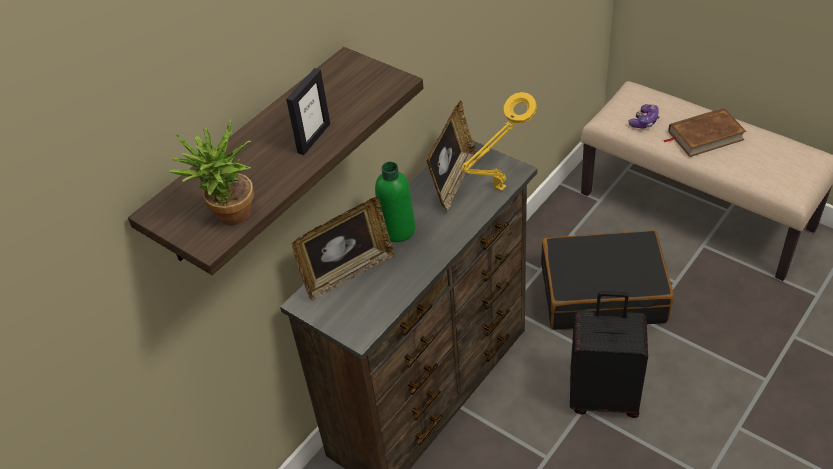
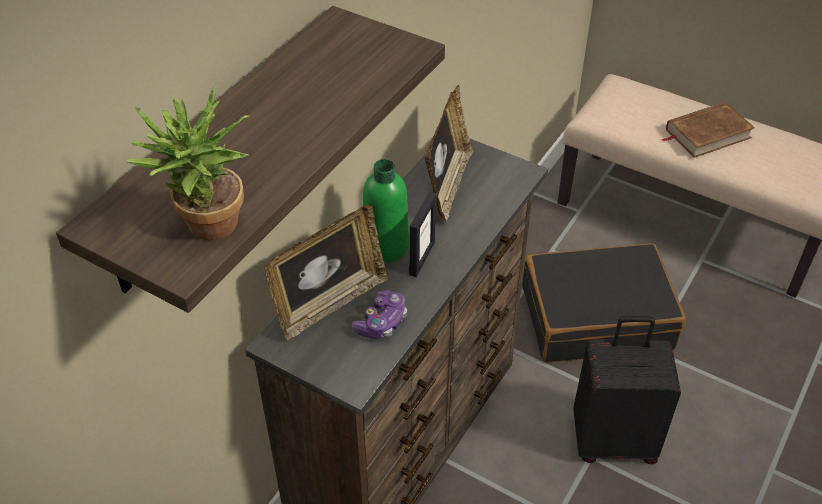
camera: 10 degrees left, 0 degrees up
(313, 138) = (311, 121): picture frame -> picture frame (421, 258)
(497, 190) = (504, 195): yellow table lamp -> none
(644, 121) = (637, 118): game controller -> game controller (381, 322)

